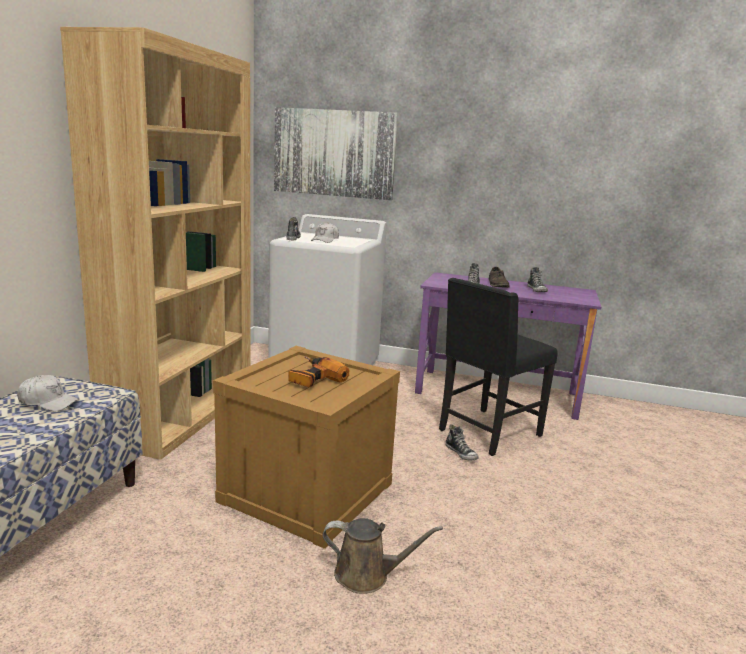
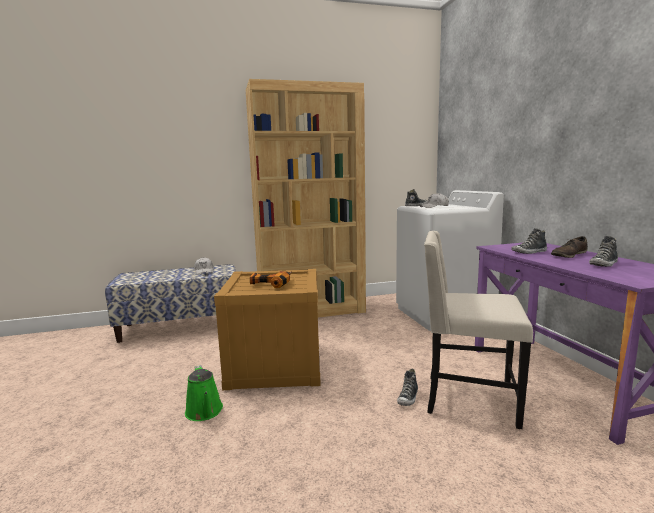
camera: 60 degrees right, 5 degrees down
(334, 153) = (475, 138): picture -> none
(367, 575) = (204, 412): brown watering can -> green watering can
(487, 433) = (468, 399): black chair -> beige chair

